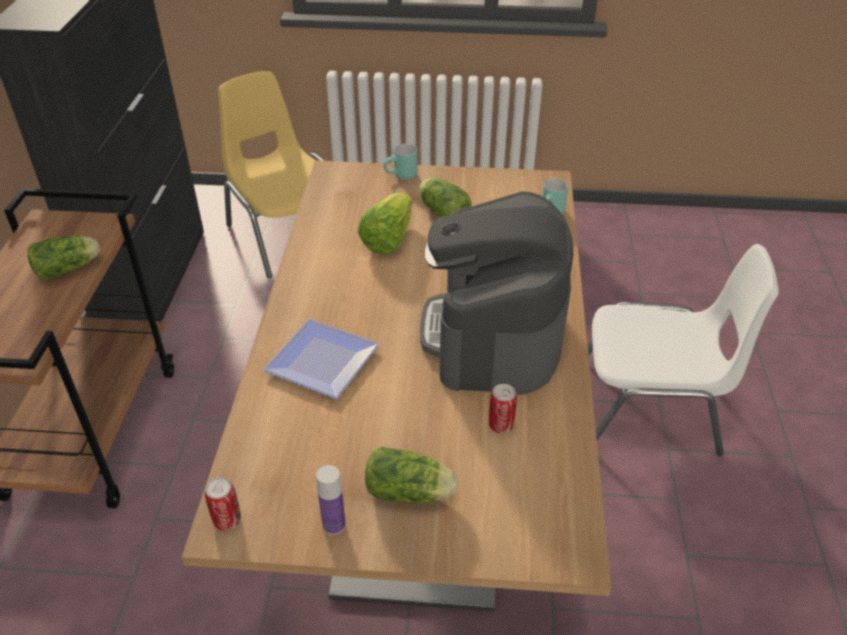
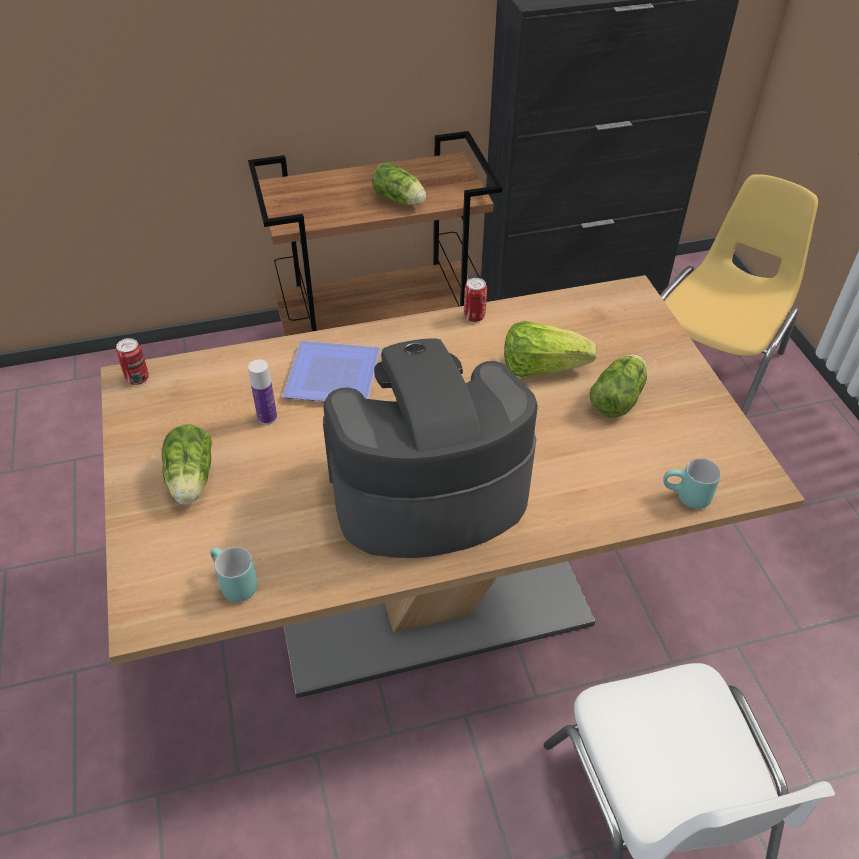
camera: 70 degrees right, 5 degrees up
(334, 525) = (145, 441): bottle -> bottle (267, 417)
(401, 176) = (664, 346): turquoise mug -> turquoise mug (232, 584)
(501, 425) = (293, 527): can -> can (474, 316)

